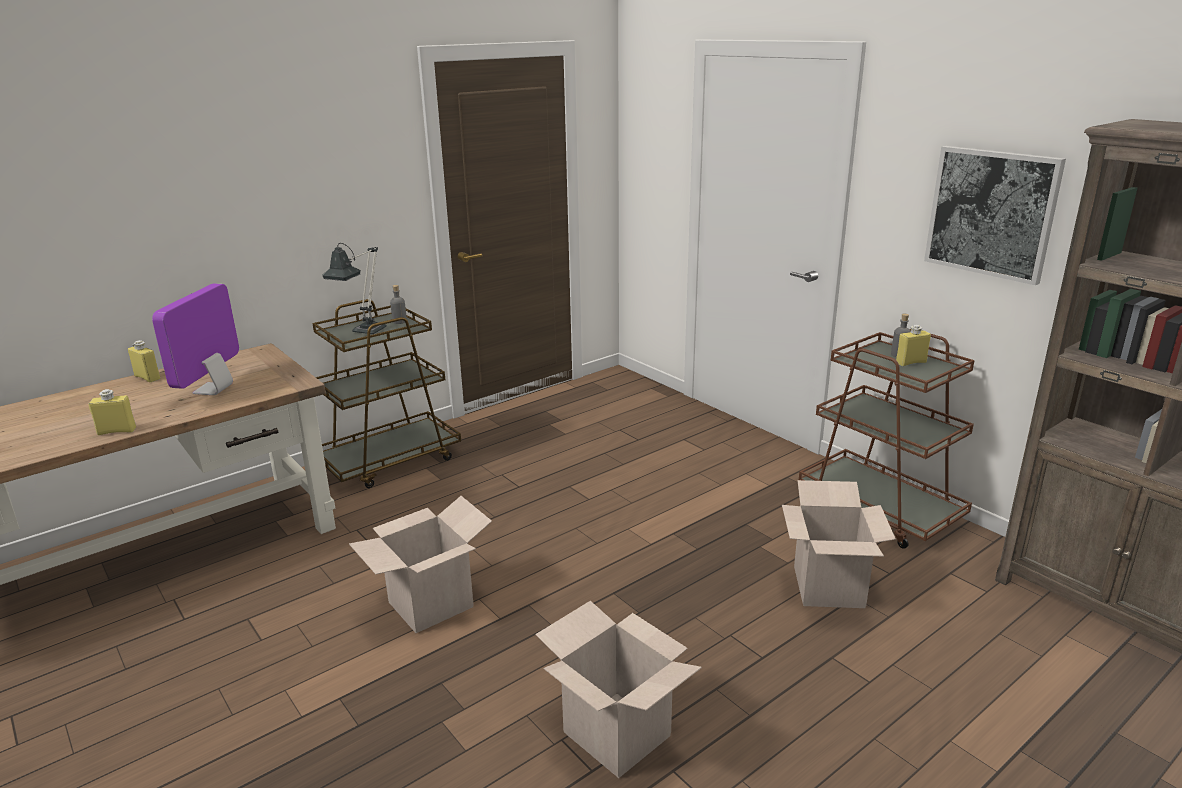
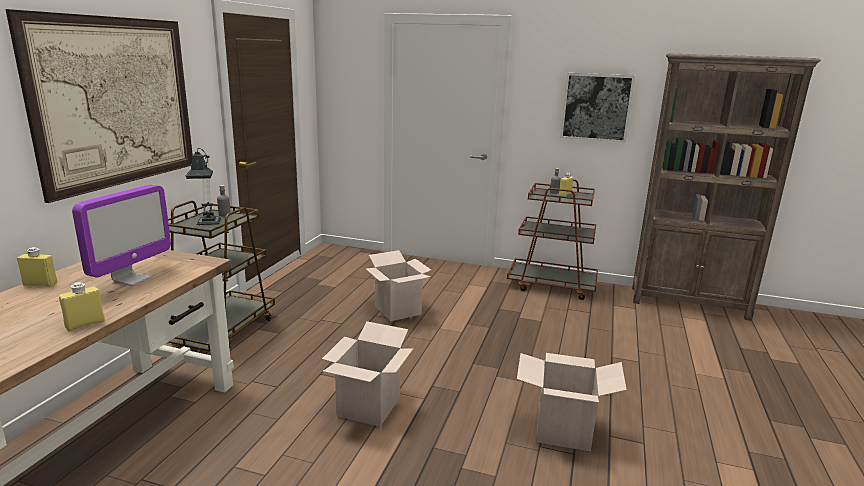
camera: 35 degrees left, 5 degrees down
(213, 389) = (132, 279): monitor -> monitor turned 135 degrees counterclockwise
(264, 185) = (116, 102): none -> picture
(828, 587) = (572, 326): cardboard box -> cardboard box (398, 310)

